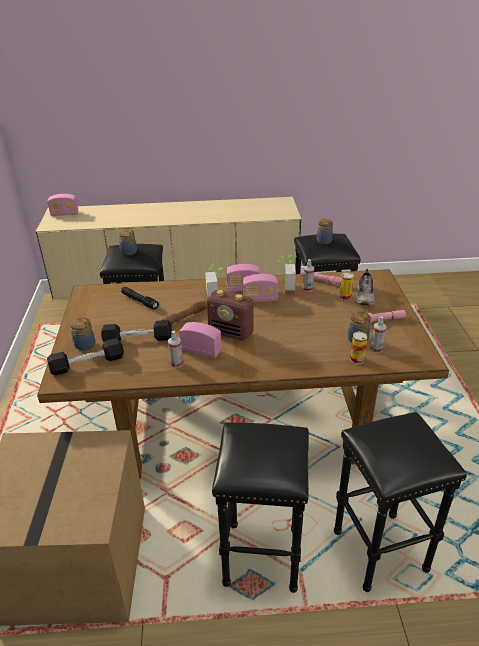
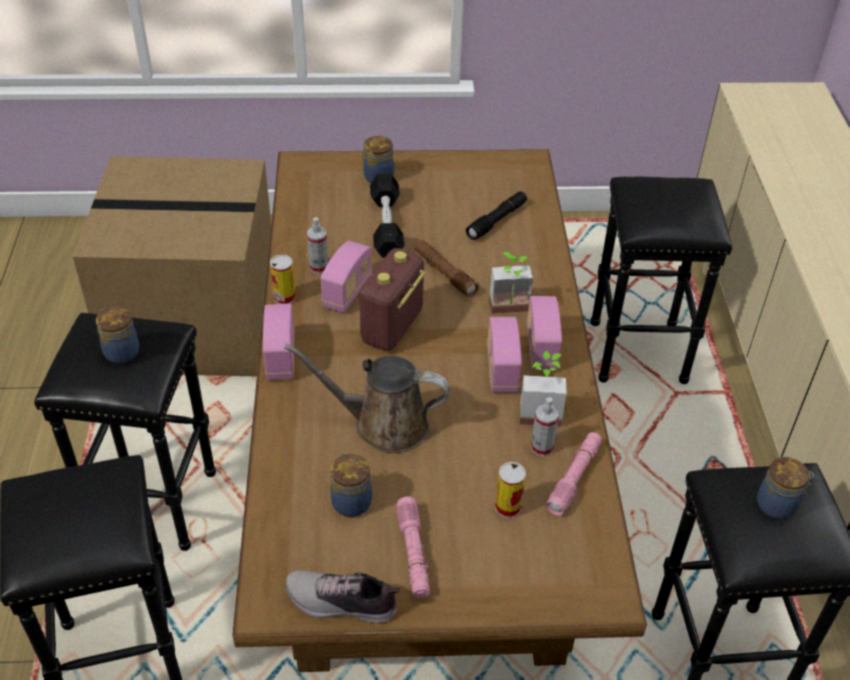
camera: 90 degrees right, 10 degrees up
(64, 214) = (798, 104): radio -> radio (280, 357)
(87, 364) = (334, 184): black dumbbell -> none
(128, 252) = (667, 196): jar -> jar (121, 351)
(304, 332) = (383, 424): none -> brown watering can
(357, 359) = (289, 490): can -> can (284, 297)
(365, 297) = (509, 545): shoe -> shoe (342, 604)
(376, 349) = (316, 526): spray bottle -> none

